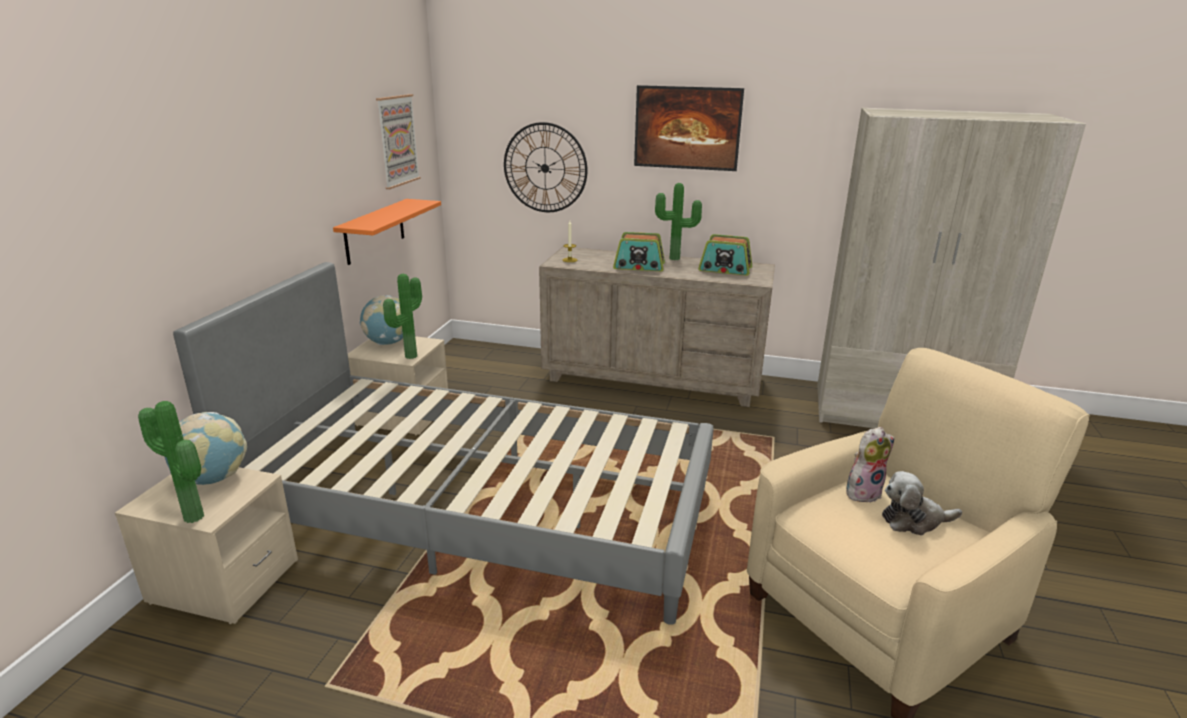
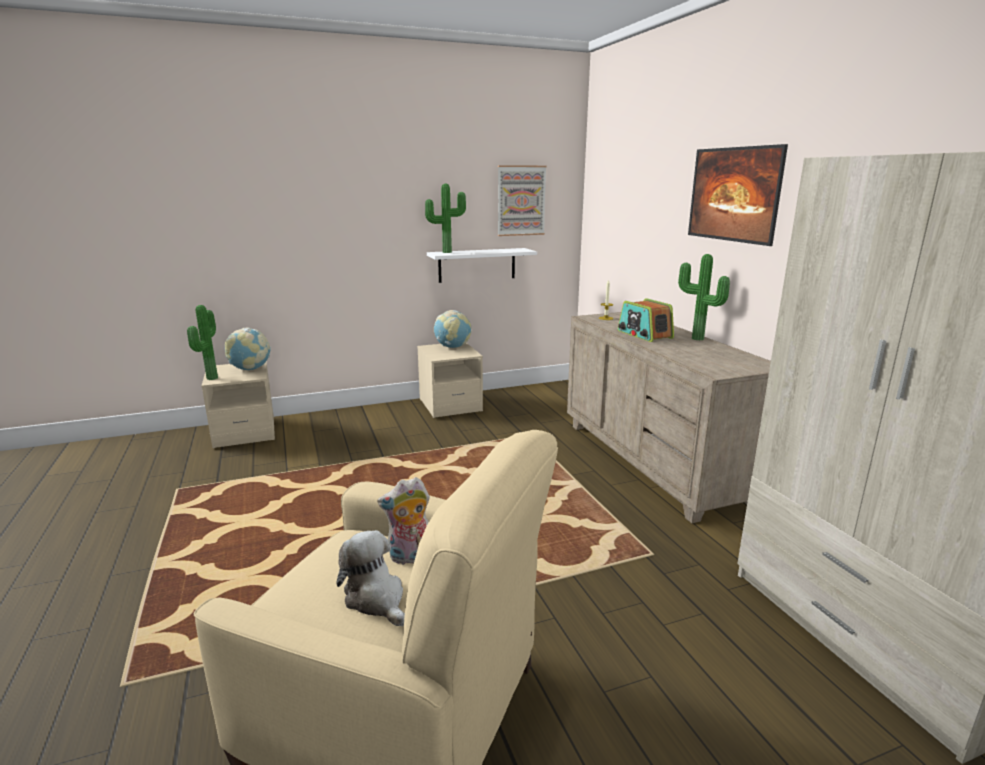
camera: 55 degrees right, 5 degrees down
(374, 231) = (477, 265): orange shelf -> white shelf
(409, 356) = (443, 356): potted plant -> potted plant (446, 252)
(479, 510) = (371, 467): grey bed -> none
(545, 168) = (633, 234): wall clock -> none
(725, 269) = (717, 357): radio -> none
(863, 492) = (411, 558): plush toy -> plush toy turned 135 degrees clockwise

